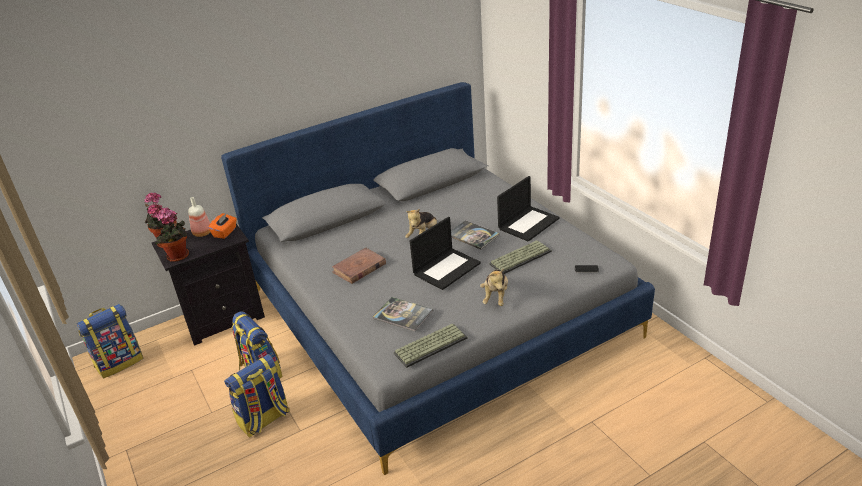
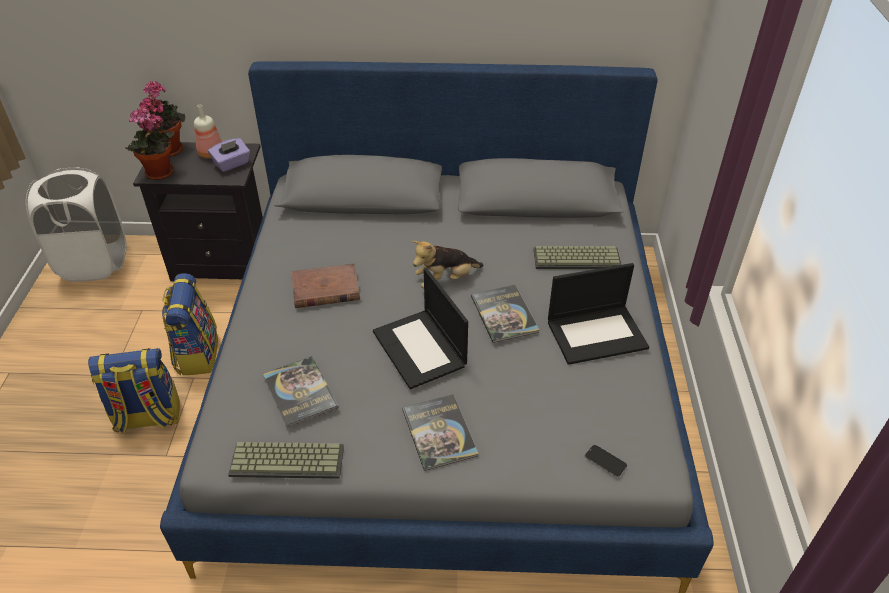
camera: 30 degrees right, 10 degrees up
(119, 362) = (94, 263): backpack -> white laundry basket
(225, 232) = (232, 164): orange tissue box -> purple tissue box
(446, 268) = (420, 349): laptop -> laptop turned 75 degrees clockwise
(495, 297) = (439, 432): plush toy -> book
(520, 257) = (532, 385): keyboard -> keyboard (577, 258)

